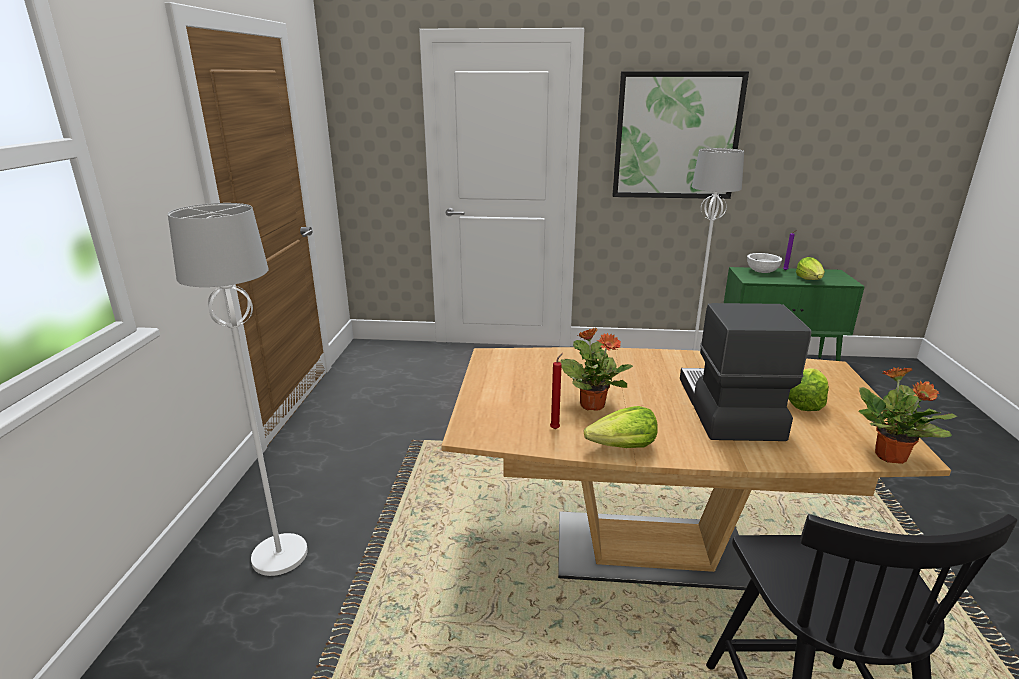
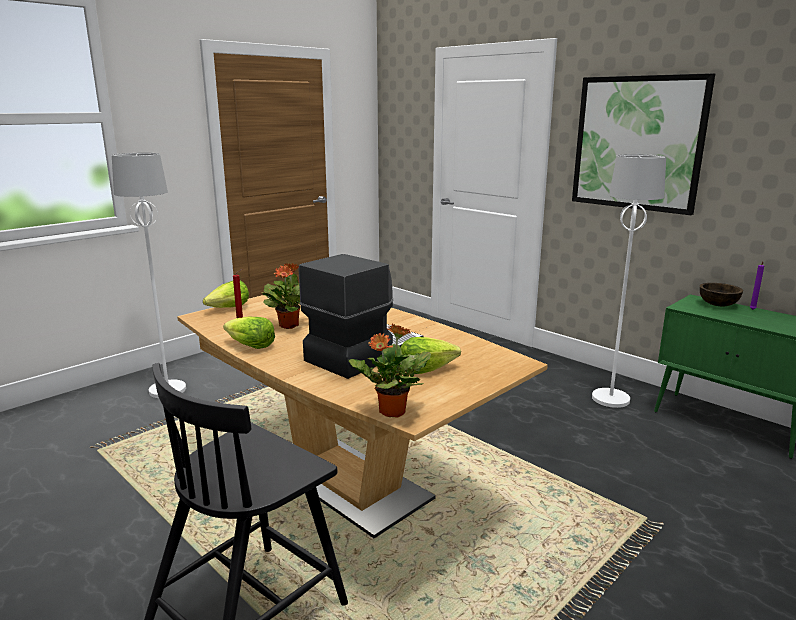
camera: 40 degrees right, 5 degrees down
(762, 271) = (718, 304): white bowl -> brown bowl
(809, 280) = (759, 322): lettuce -> lettuce (229, 308)

